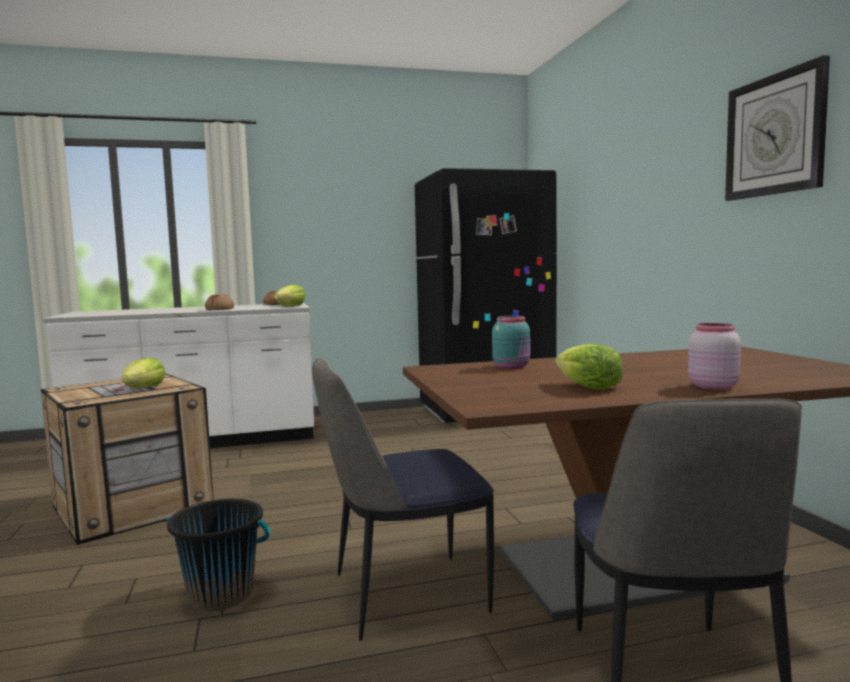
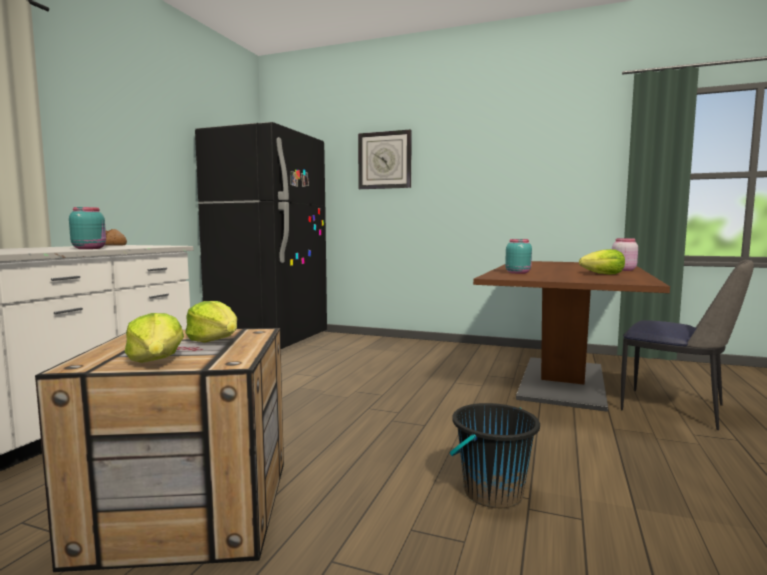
camera: 55 degrees left, 0 degrees up
(220, 309) = (90, 248): bread -> turquoise jar
(290, 306) = (159, 245): lettuce -> lettuce (156, 361)
(404, 594) = (549, 434): chair -> none
(775, 135) = (530, 146): wall clock -> wall clock (385, 160)

